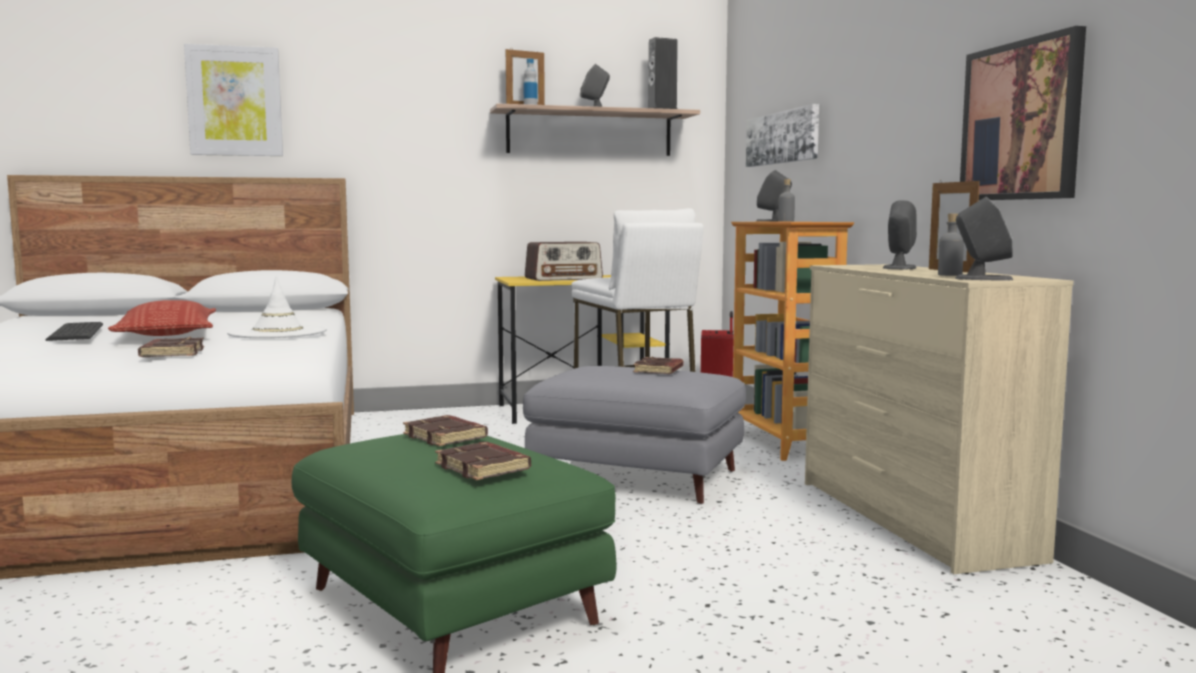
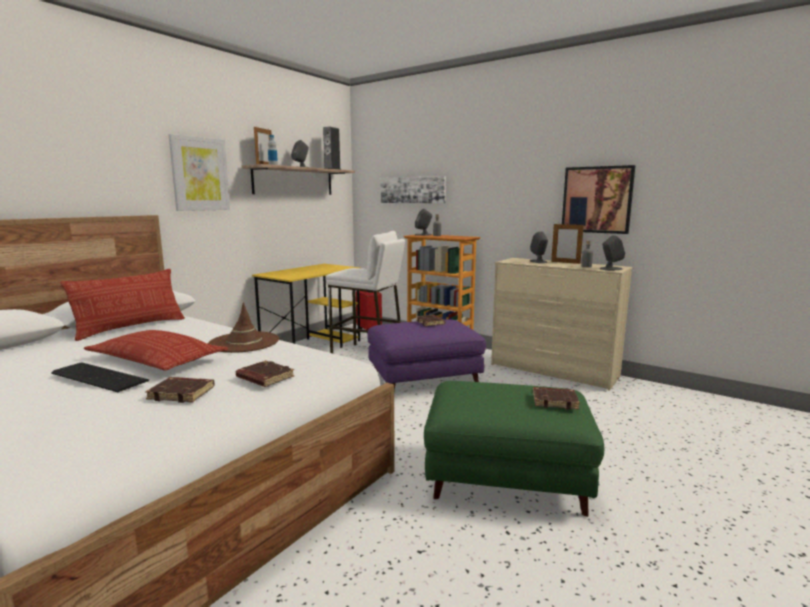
camera: 40 degrees left, 5 degrees up
(234, 101) = (59, 153): picture -> picture (200, 174)
(247, 313) = (131, 328): none -> pillow
(278, 333) = (244, 342): white hat -> brown hat
(446, 437) = (483, 389): brown book -> brown book (182, 393)
(564, 278) = (303, 272): radio -> none
(638, 477) = (424, 380): grey ottoman -> purple ottoman

